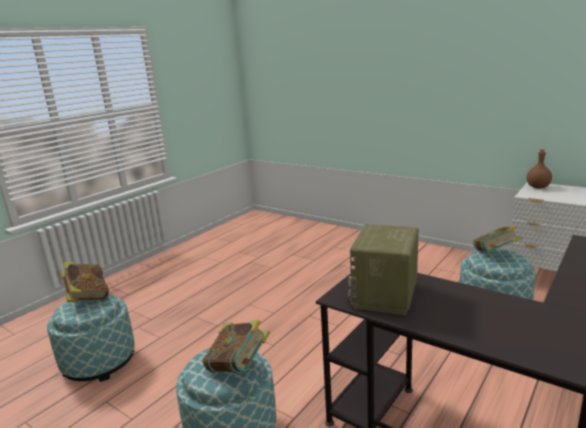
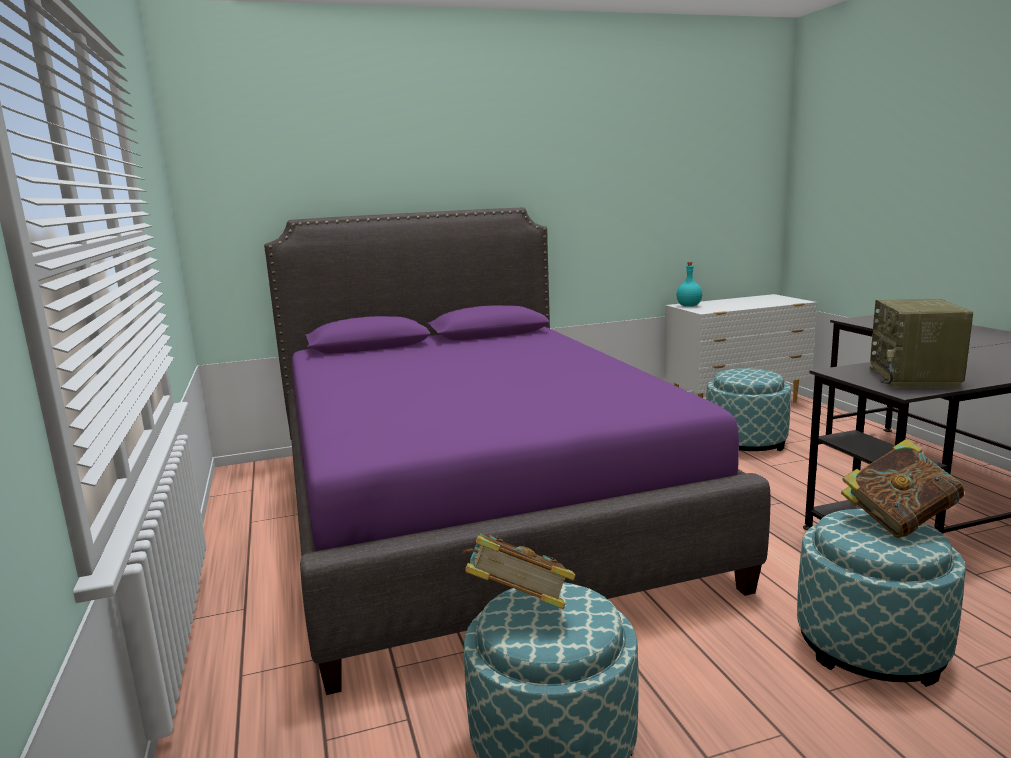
camera: 55 degrees left, 5 degrees down
(275, 271) = (475, 510): none -> purple bed
(385, 296) = (915, 378): radio -> radio turned 45 degrees clockwise
(495, 255) = (742, 373): book -> none
(537, 187) = (688, 306): brown bottle -> turquoise bottle

